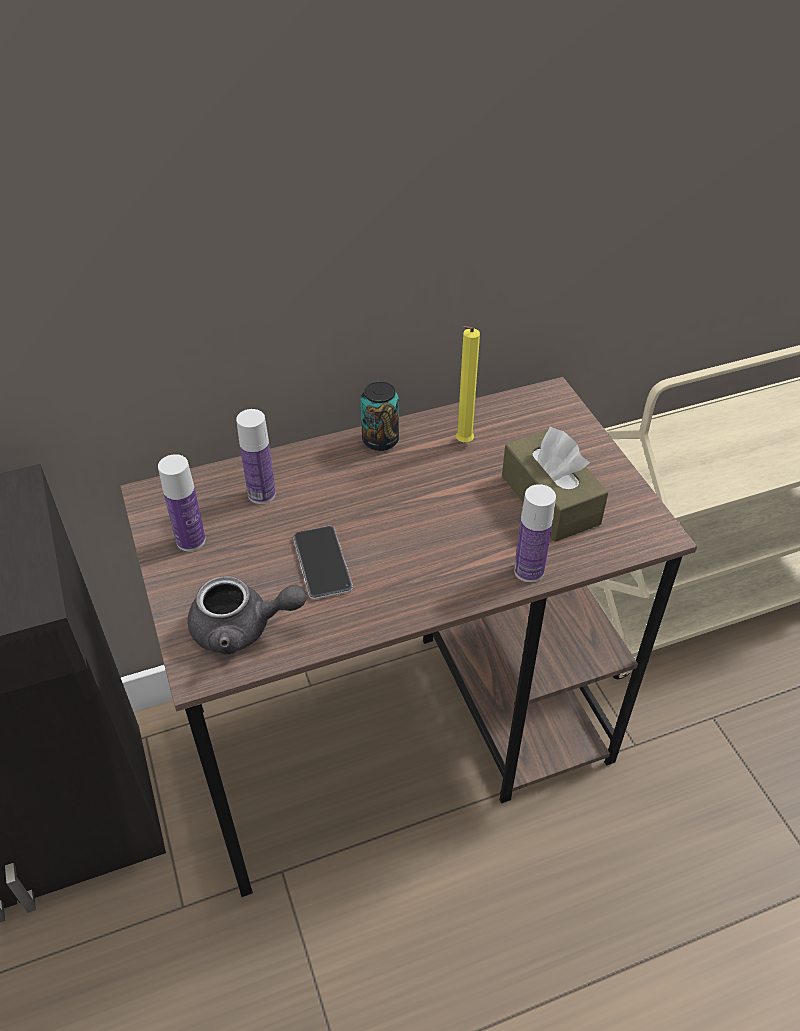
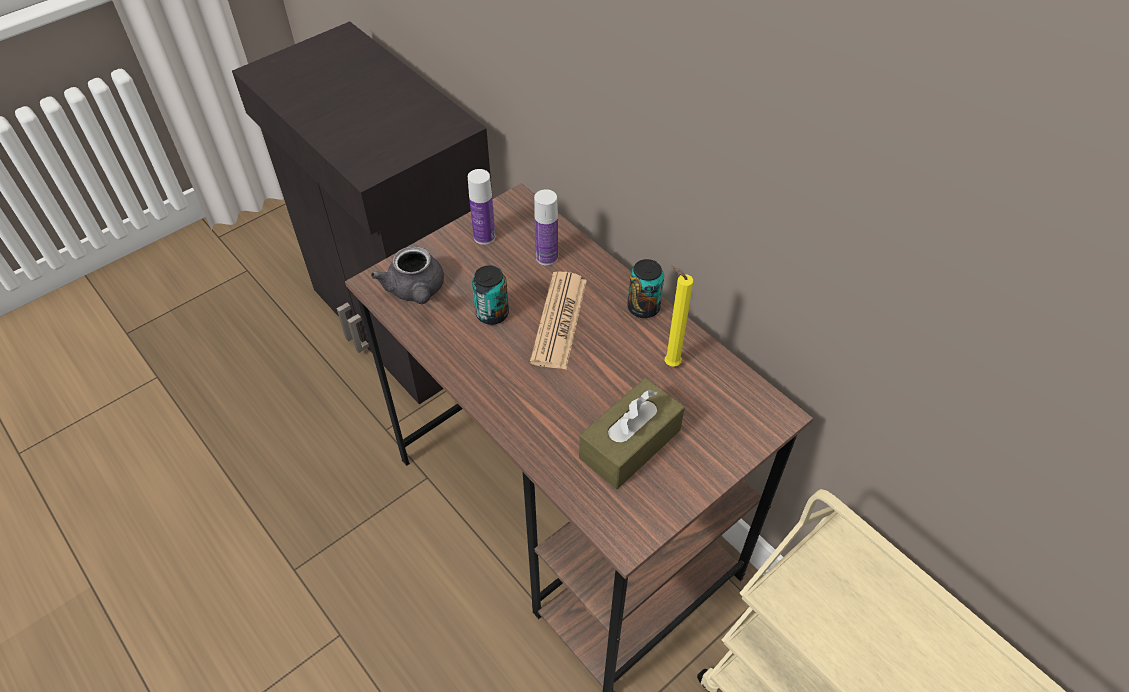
camera: 70 degrees right, 5 degrees up
(322, 563) = (492, 314): phone -> can
(363, 509) = (559, 320): none -> newspaper
(529, 571) = (537, 447): bottle -> none

